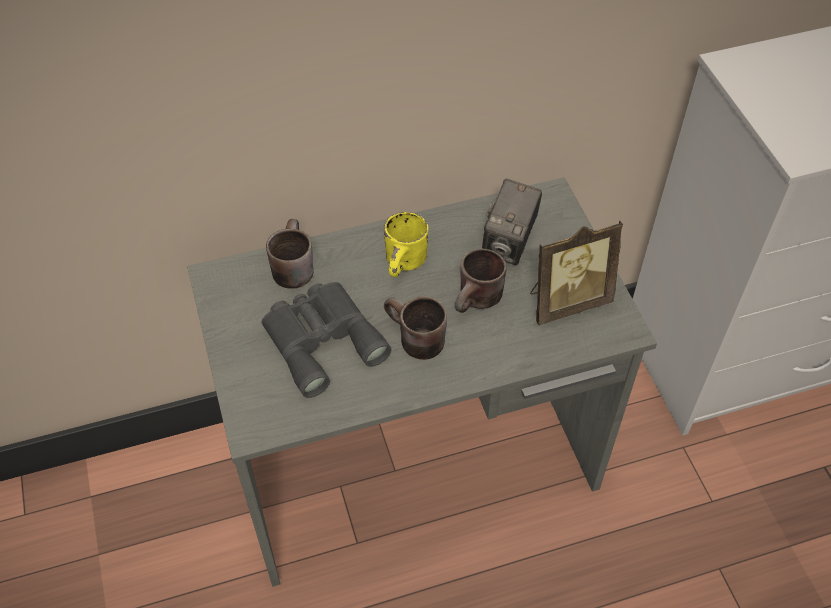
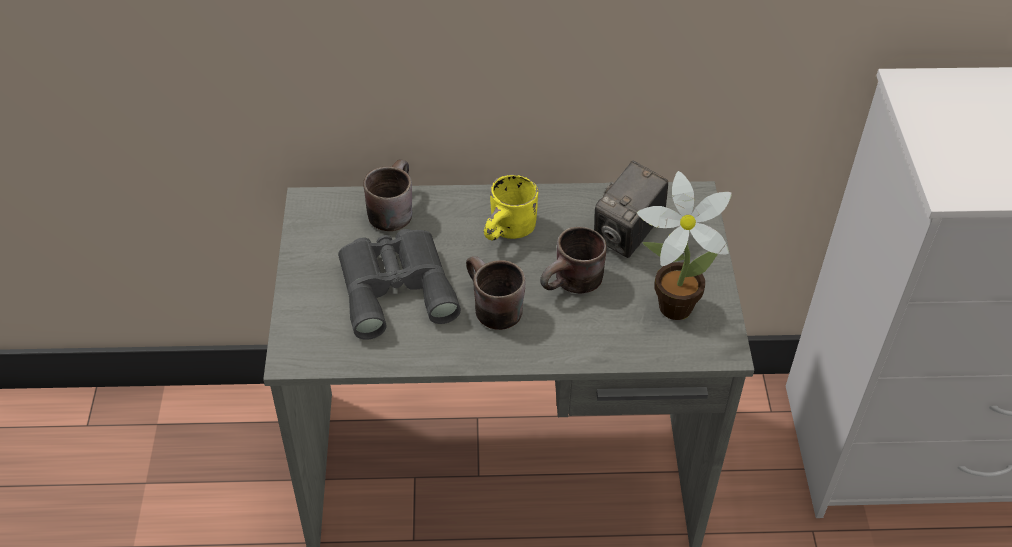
camera: 15 degrees right, 5 degrees down
(566, 301) = (669, 305): picture frame -> potted plant

